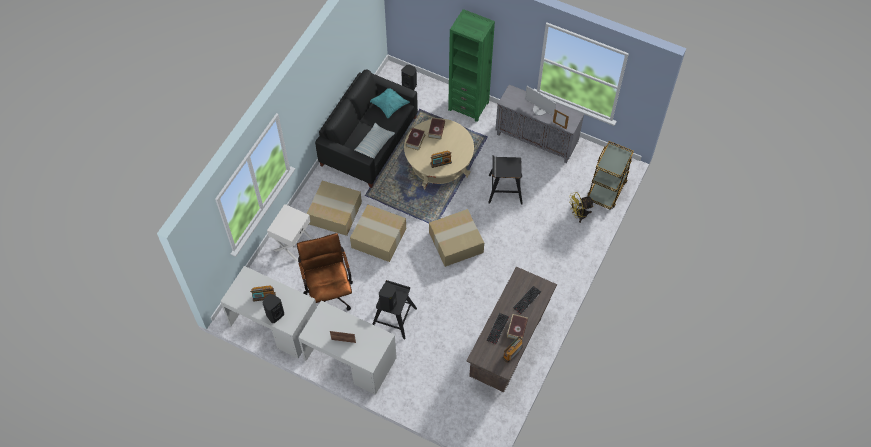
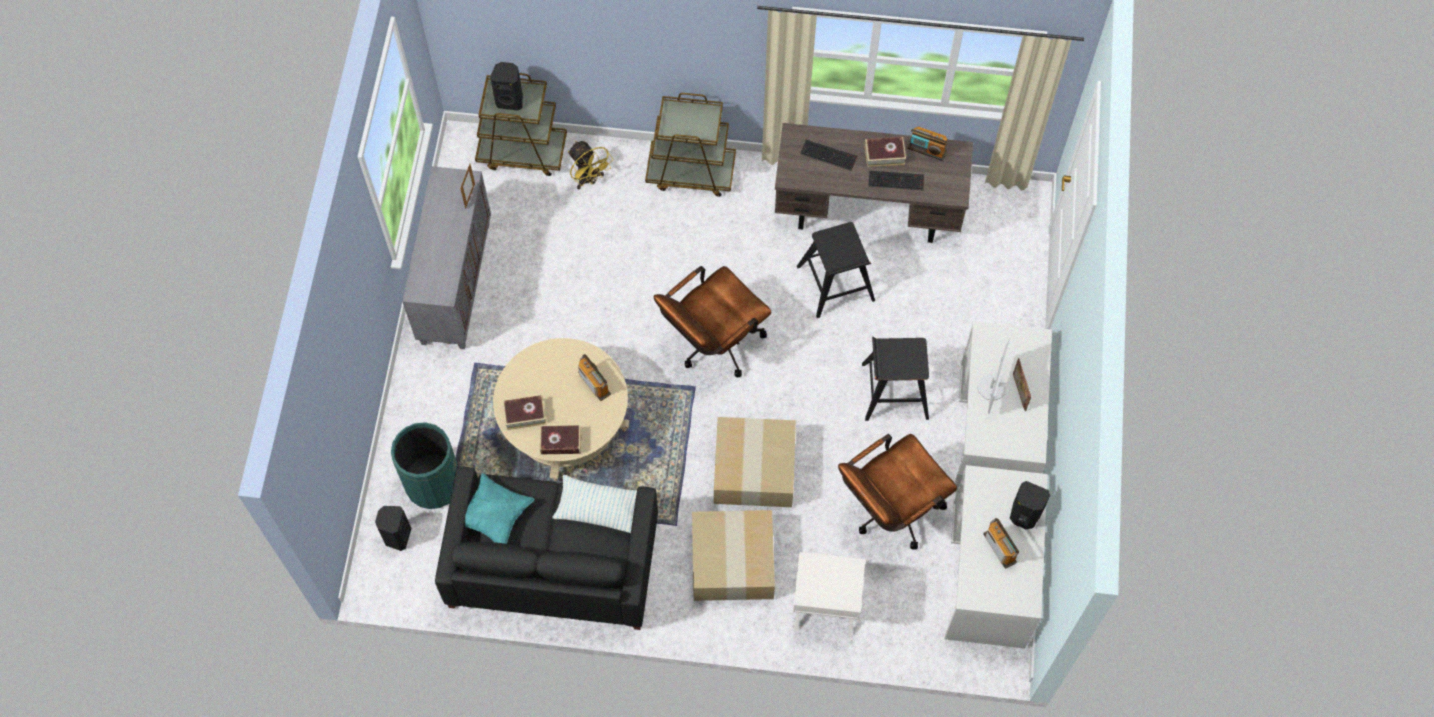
camera: 110 degrees left, 5 degrees up
(389, 304) = (913, 360): black speaker -> black speaker (510, 100)
(430, 105) = (433, 483): none -> green trash can
(456, 242) = (713, 344): cardboard box -> brown office chair
(468, 106) = (414, 416): green bookcase -> none
(504, 189) = (578, 302): black stool -> black stool (835, 284)
(539, 110) = (445, 235): monitor -> monitor (992, 387)
(566, 265) = (691, 172): none -> brown cart

